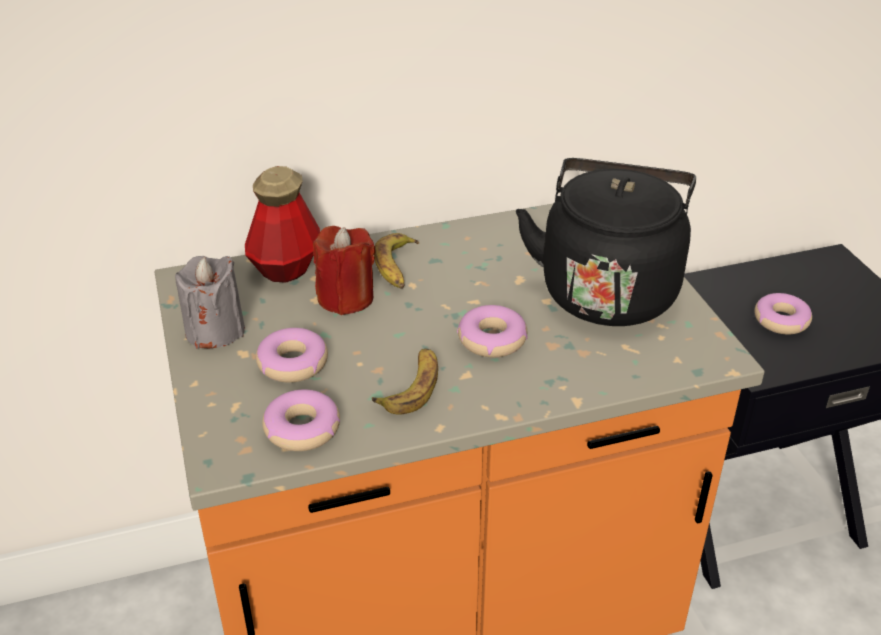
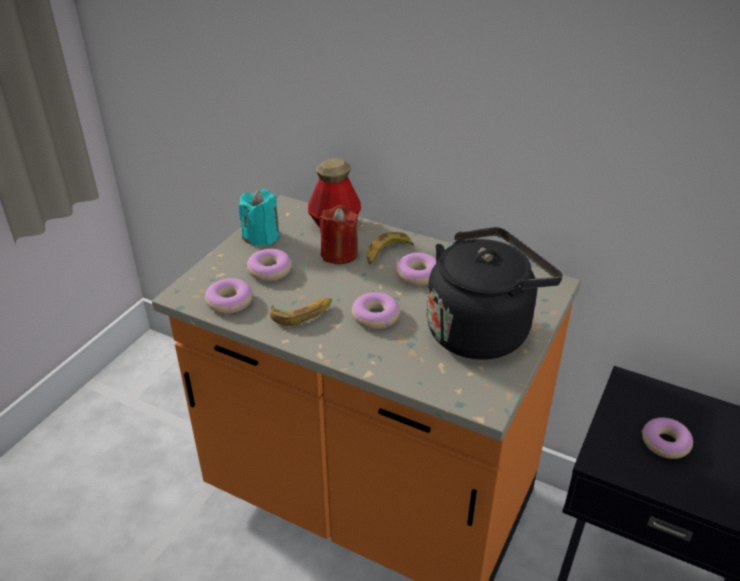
camera: 45 degrees right, 0 degrees up
(215, 331) = (261, 236): grey candle -> turquoise candle
(465, 272) = (418, 275): none -> donut

